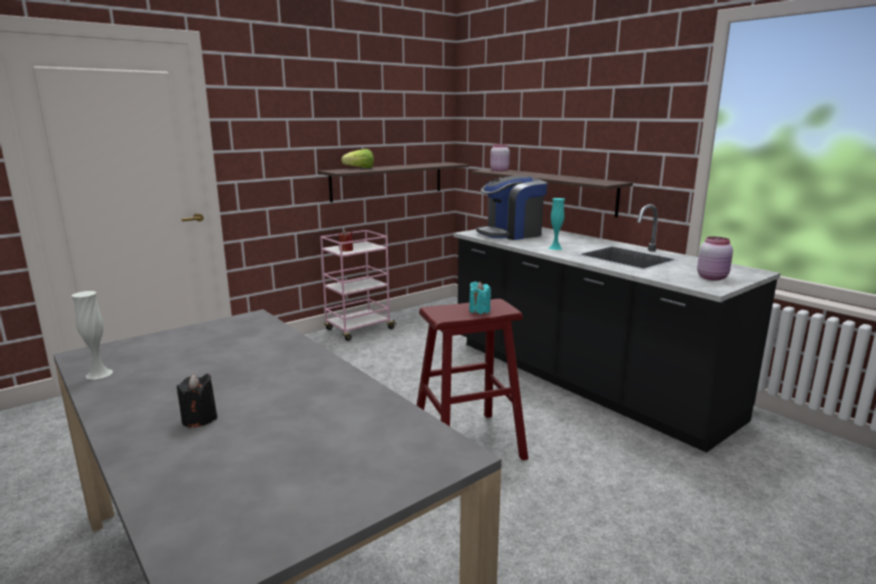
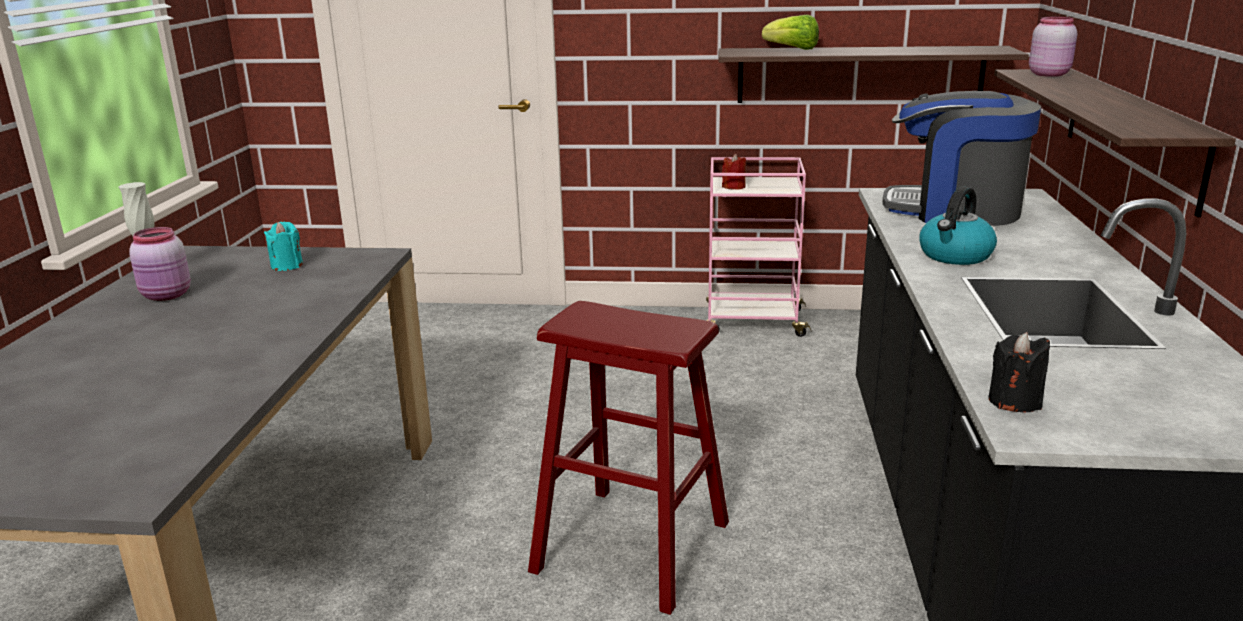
camera: 45 degrees right, 5 degrees up
(199, 419) = (99, 351): black candle -> black candle (1014, 401)
(479, 311) = (634, 331): turquoise candle -> turquoise candle (287, 266)
(555, 248) = (955, 256): turquoise vase -> kettle
(713, 278) = (1113, 411): pink jar -> pink jar (167, 295)

